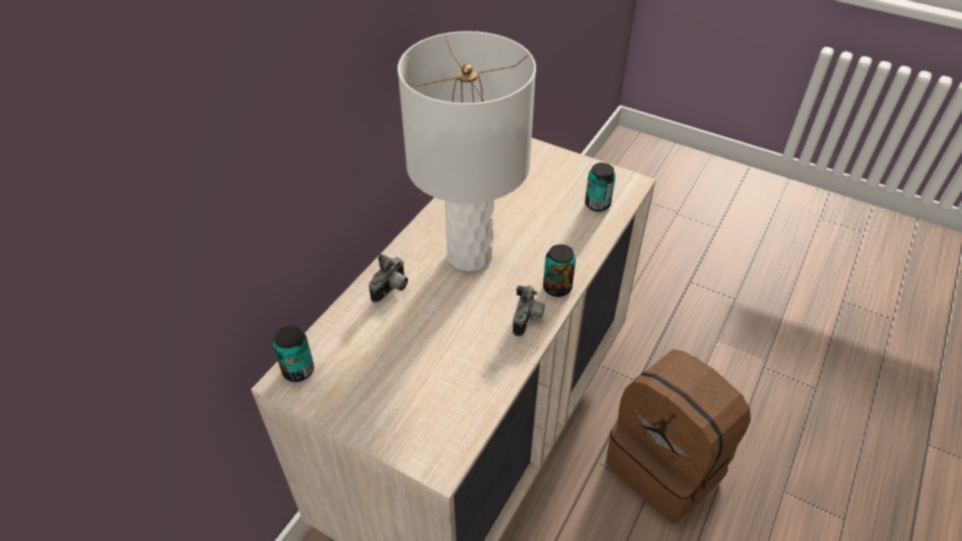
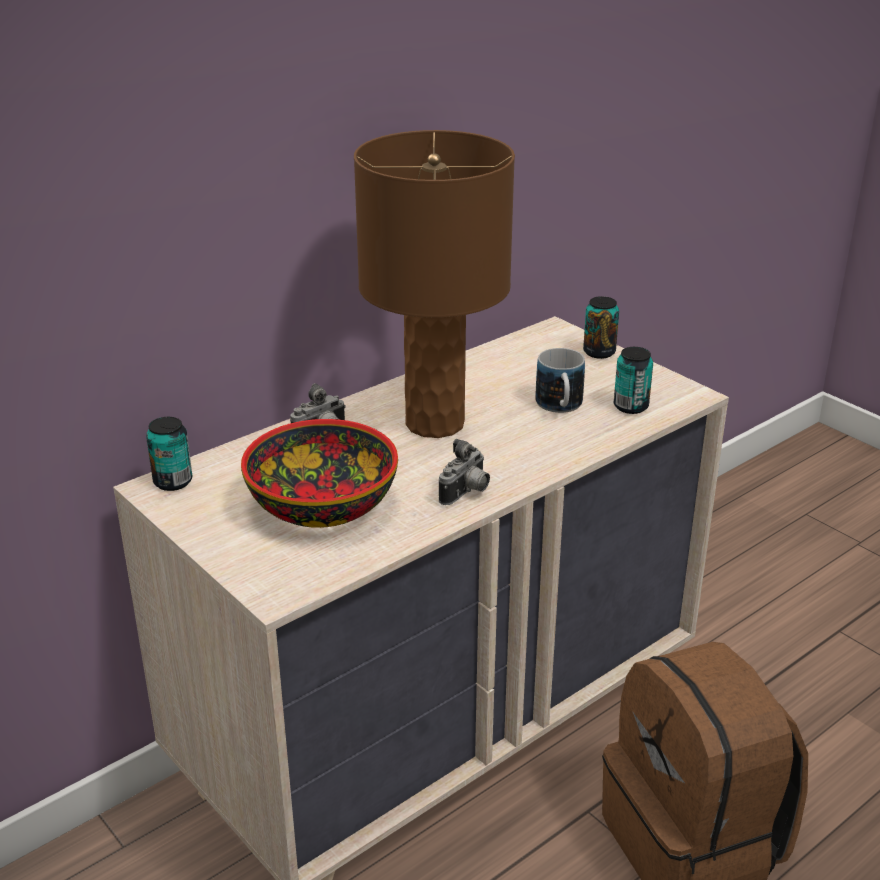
camera: 20 degrees right, 15 degrees down
(429, 361) = (323, 505): none -> bowl
(470, 255) = (436, 423): white table lamp -> brown table lamp
(550, 217) = (560, 407): none -> mug
(557, 288) = (523, 472): can -> can (599, 352)

